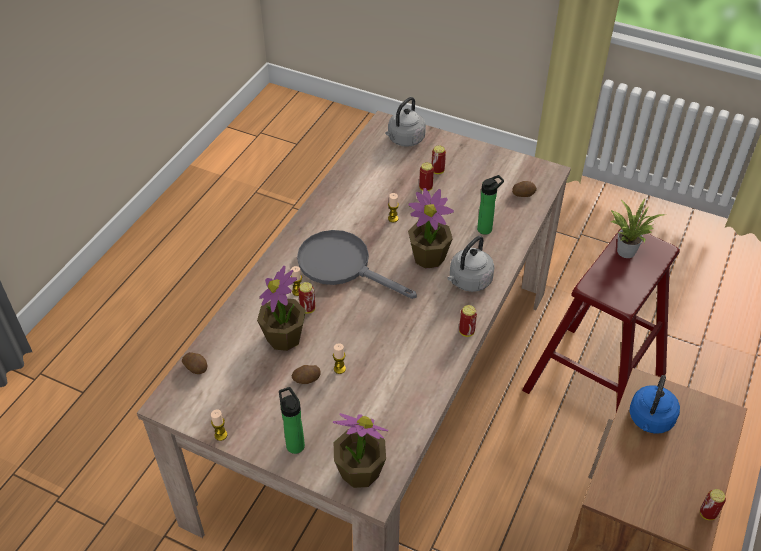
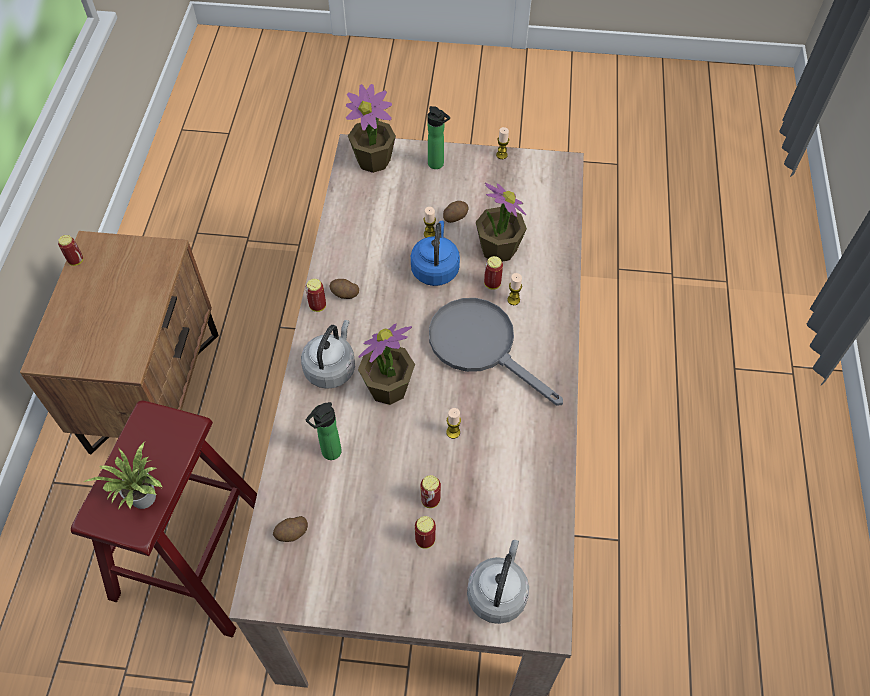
camera: 160 degrees right, 10 degrees up
(196, 367) = (560, 199): potato -> potato (344, 294)
(343, 265) = (481, 346): grey frying pan -> grey frying pan turned 150 degrees counterclockwise
(650, 420) = (123, 329): blue kettle -> blue kettle (435, 268)

